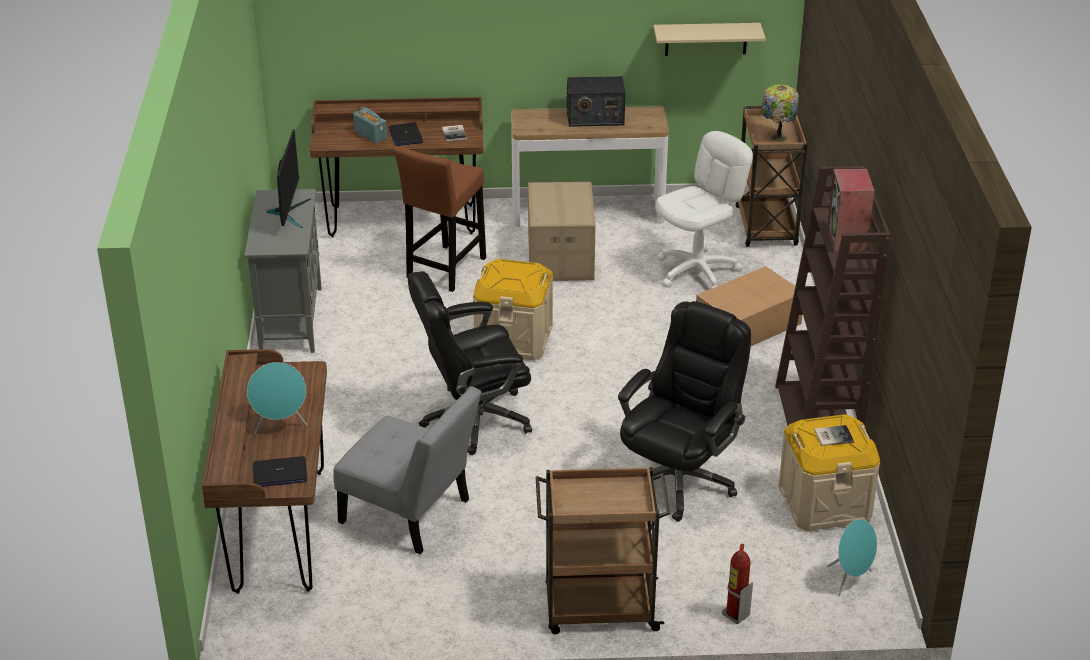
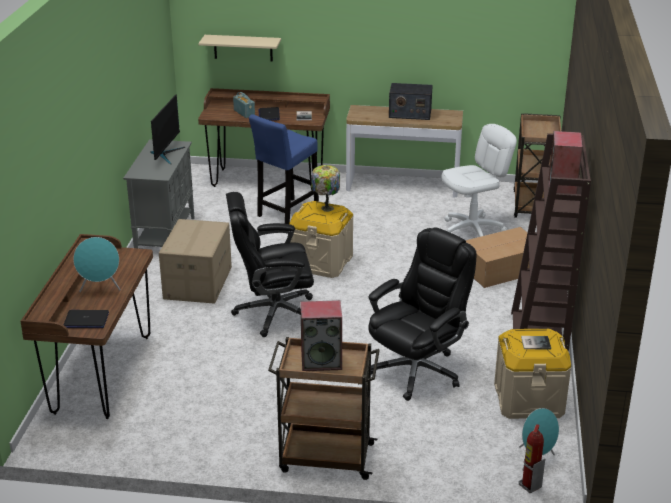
camera: 10 degrees right, 5 degrees down
(410, 514) = (203, 373): grey chair -> none
(444, 270) = (286, 214): brown stool -> blue stool
(559, 258) = (372, 213): cardboard box -> cardboard box (197, 283)
(598, 496) = (322, 361): none -> speaker
(706, 39) = (496, 61): beige shelf -> beige shelf (243, 48)
(735, 615) = (433, 475): fire extinguisher -> fire extinguisher (529, 486)
(777, 137) = (542, 135): table lamp -> table lamp (326, 208)

